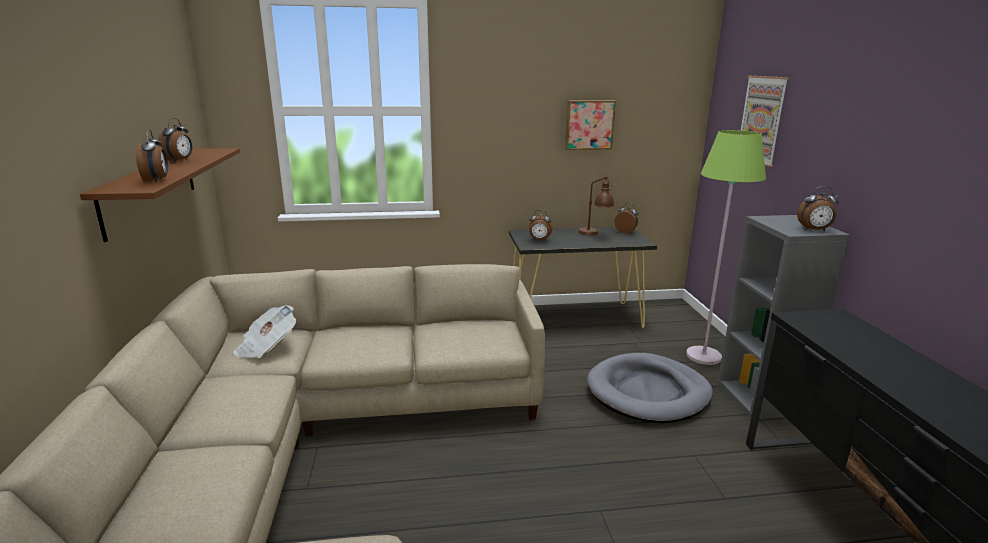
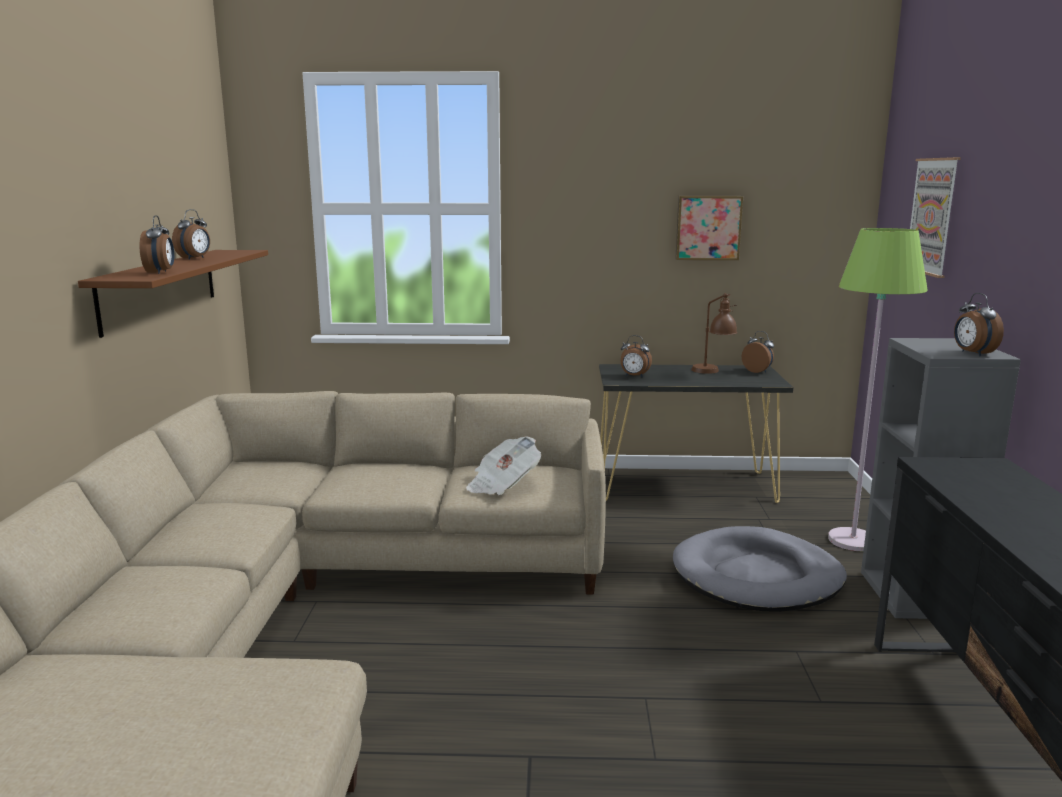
camera: 10 degrees right, 5 degrees down
(266, 347) = (270, 476): newspaper -> newspaper (502, 485)
(814, 230) = (972, 353): alarm clock -> alarm clock turned 60 degrees clockwise

